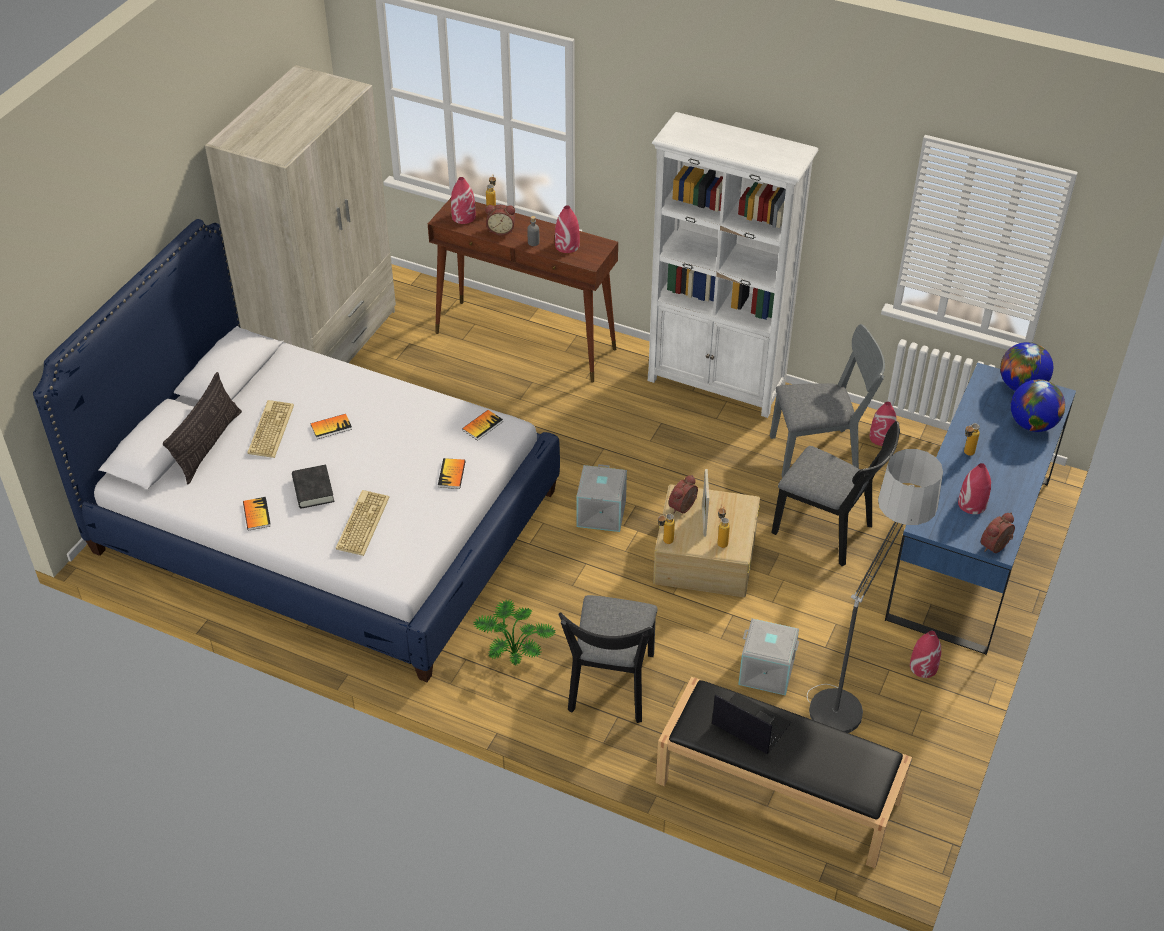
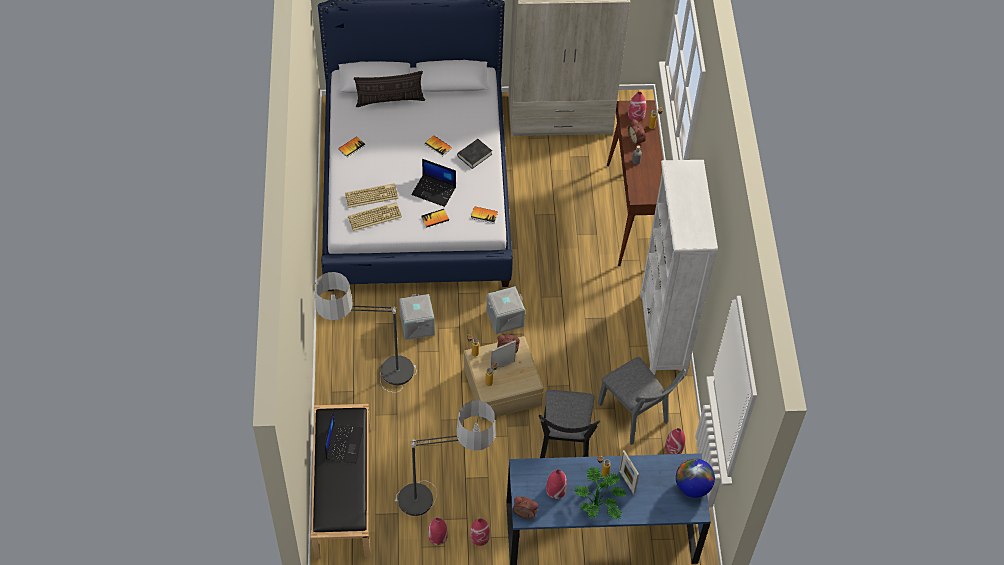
camera: 60 degrees right, 10 degrees up
(270, 429) = (419, 120): keyboard -> keyboard (375, 216)
(313, 490) = (384, 162): black book -> black book (474, 155)
(404, 458) = (434, 191): none -> laptop
(514, 651) = (372, 321): potted plant -> potted plant (599, 504)
(567, 246) = (645, 179): red vase -> red vase (437, 536)
(610, 689) = (371, 379): black chair -> floor lamp
(766, 672) = (427, 453): grey storage box -> grey storage box (416, 325)
(989, 437) = (626, 482): none -> picture frame
(1032, 424) = (656, 504): globe -> none

